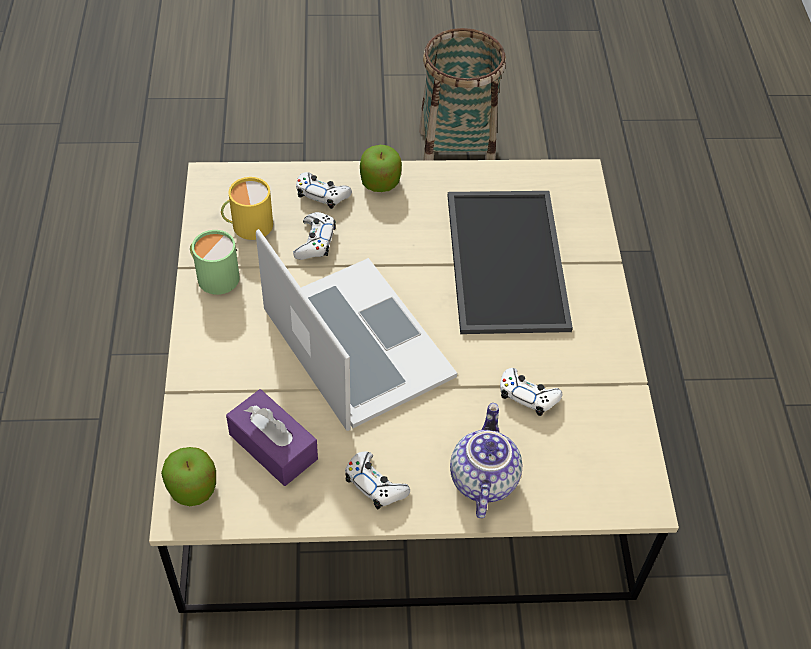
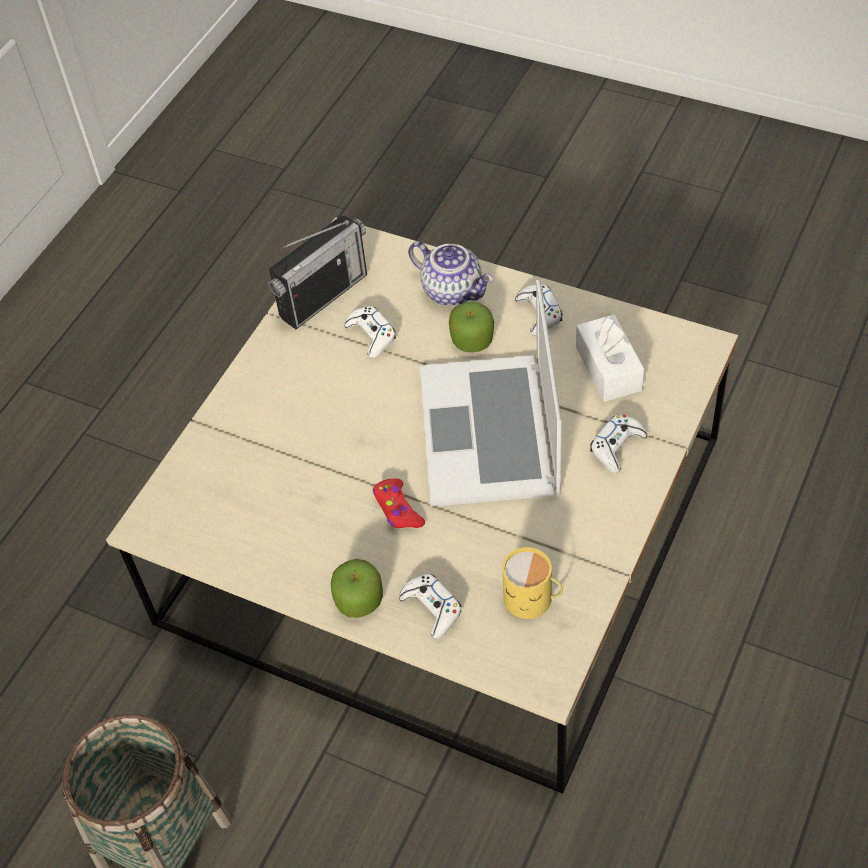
camera: 145 degrees left, 0 degrees up
(192, 488) = (689, 360): apple -> apple (472, 340)
(214, 275) = (594, 550): green mug -> none
(273, 446) = (608, 368): purple tissue box -> white tissue box
(315, 241) = (471, 551): white game controller -> white game controller (617, 447)
(394, 251) = (397, 509): none -> red game controller
(481, 479) = (453, 290): teapot -> teapot turned 90 degrees counterclockwise
(503, 259) = (298, 461): tray -> none
(608, 421) = (323, 296): none -> radio

